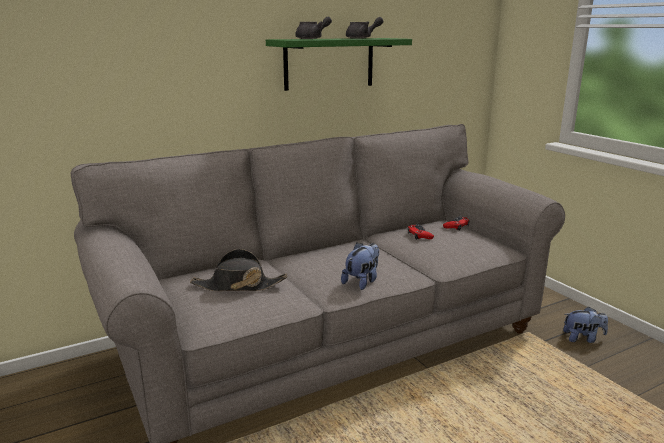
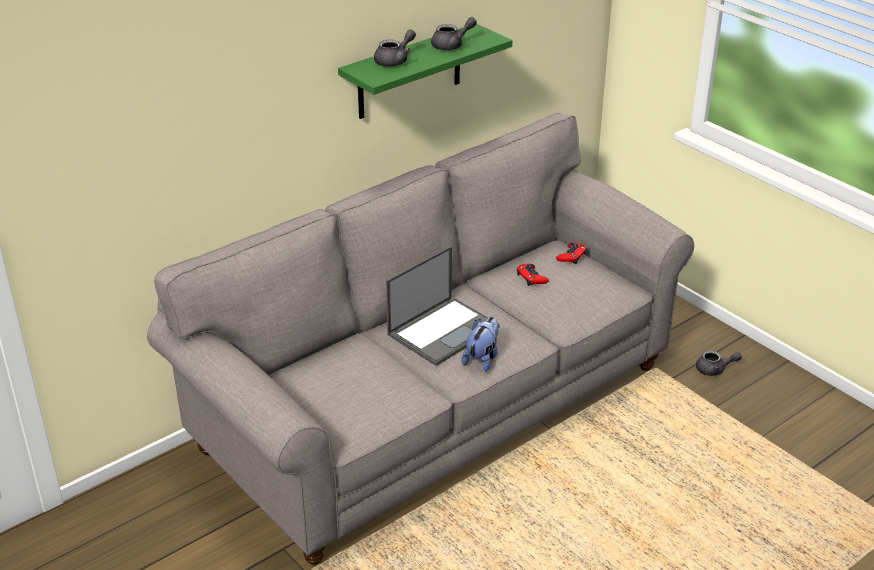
camera: 10 degrees left, 15 degrees up
(238, 285) = (356, 382): black hat -> none
(334, 261) = (444, 330): none -> laptop
(582, 338) = (714, 370): plush toy -> grey teapot

